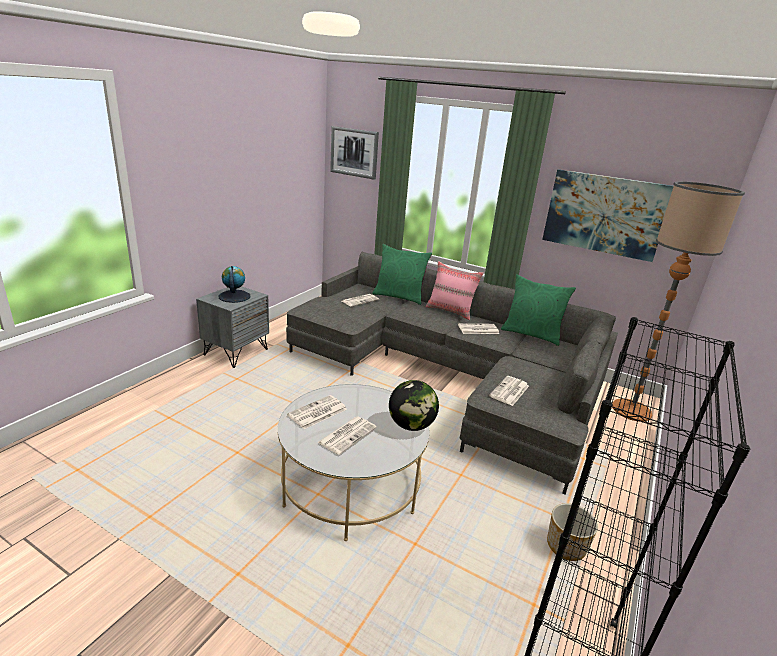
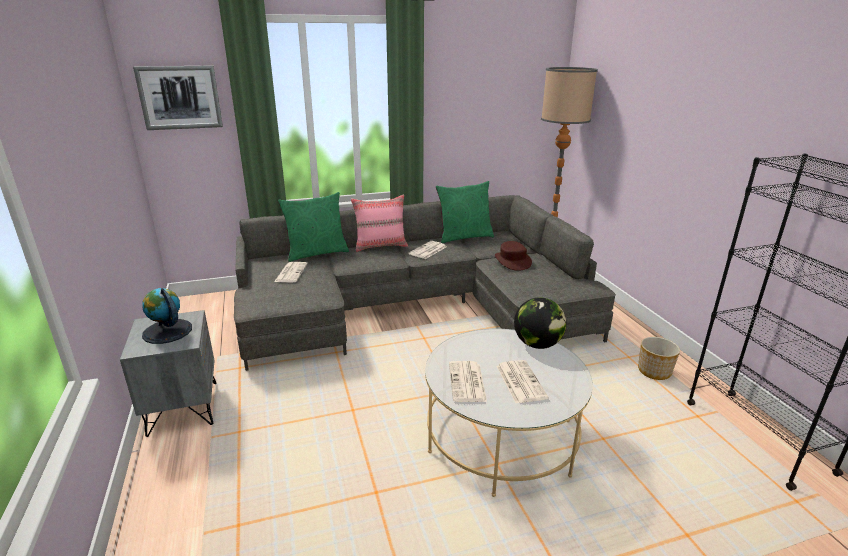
camera: 45 degrees left, 0 degrees up
(509, 391) = (532, 283): newspaper -> none
(532, 369) = (512, 261): none -> brown hat
(604, 214) = (481, 110): picture -> none

